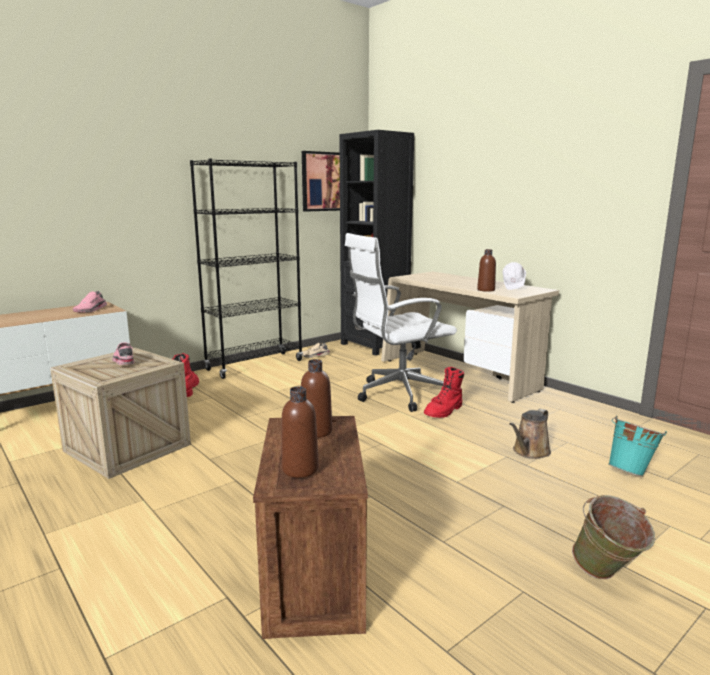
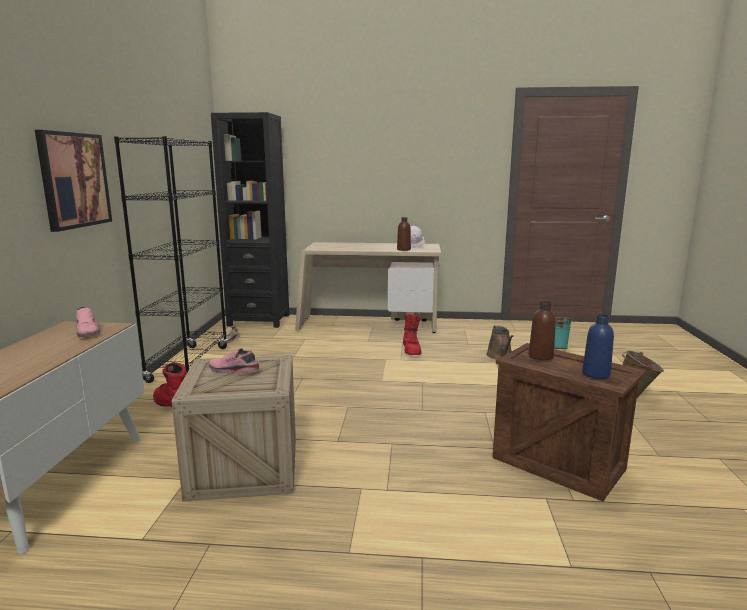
camera: 45 degrees left, 0 degrees up
(300, 469) = (596, 374): brown bottle -> blue bottle
(325, 181) = (196, 161): picture -> picture (74, 180)
(397, 394) = (360, 349): white office chair -> none

